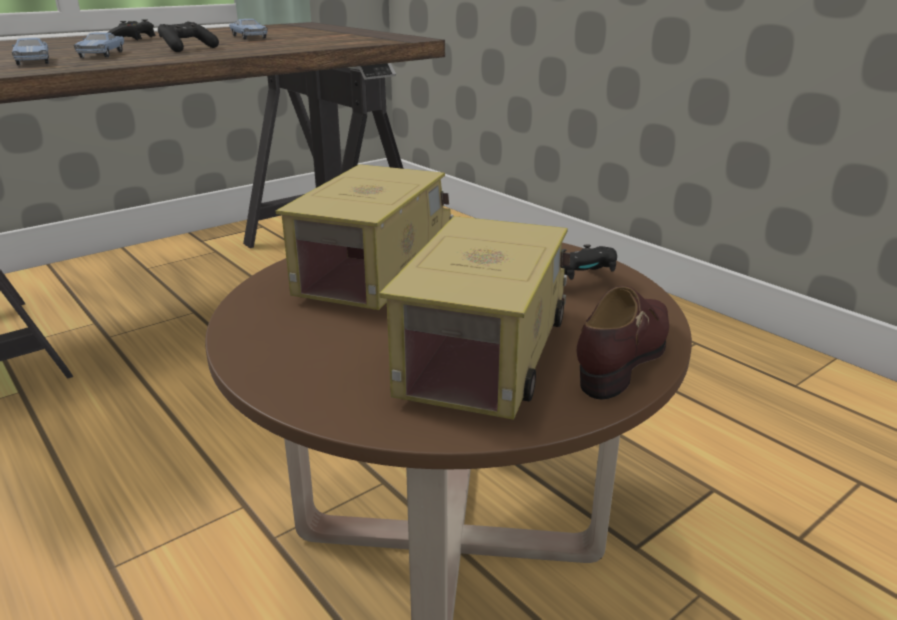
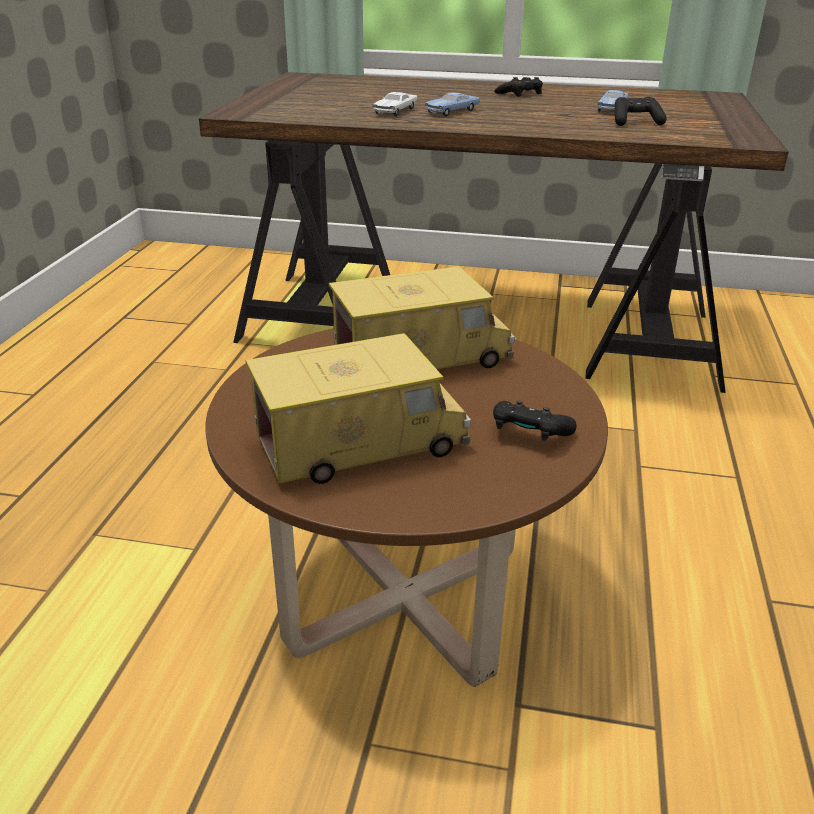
camera: 50 degrees right, 5 degrees up
(33, 61) = (395, 111): blue toy car -> white toy car
(187, 49) = (522, 117): black game controller -> black game controller (635, 122)
(626, 356) = (432, 500): brown shoe -> none

